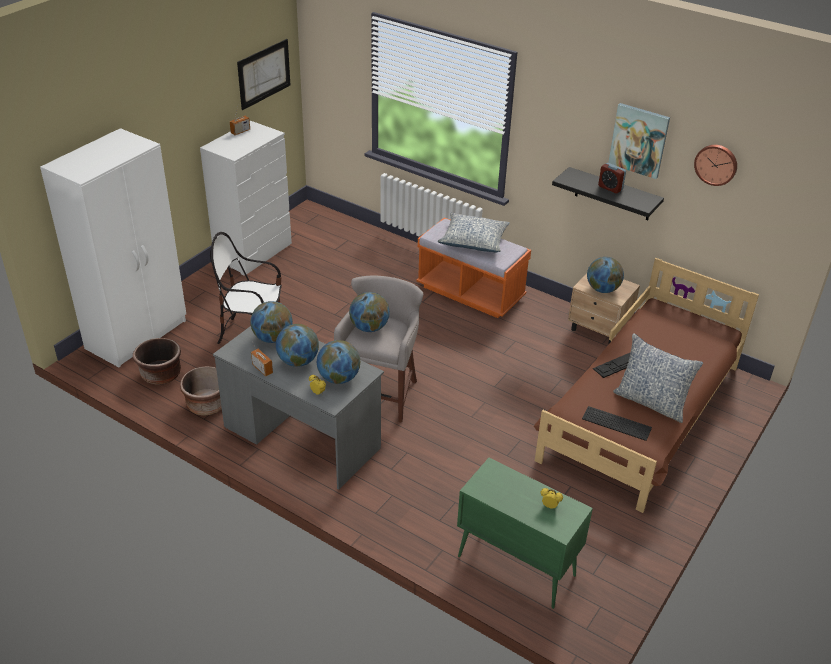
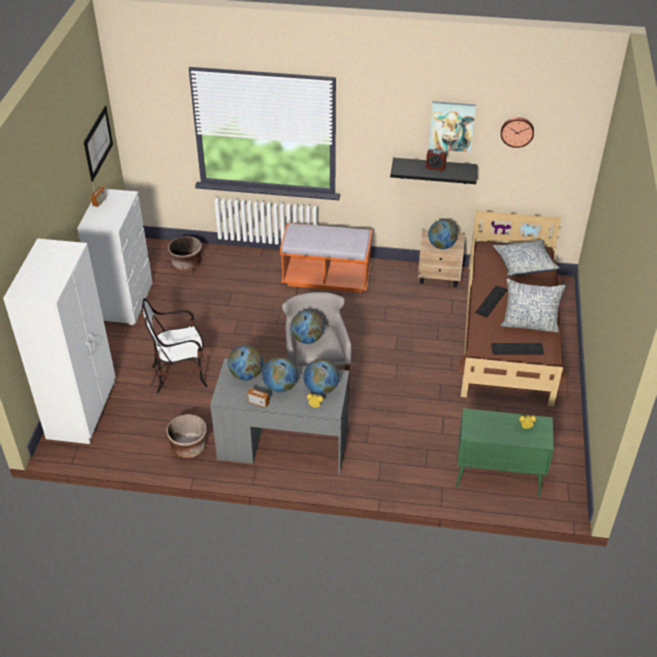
camera: 25 degrees left, 5 degrees up
(161, 374) = (131, 436): brown planter -> brown planter (186, 264)
(474, 241) = (326, 236): pillow -> pillow (524, 264)

